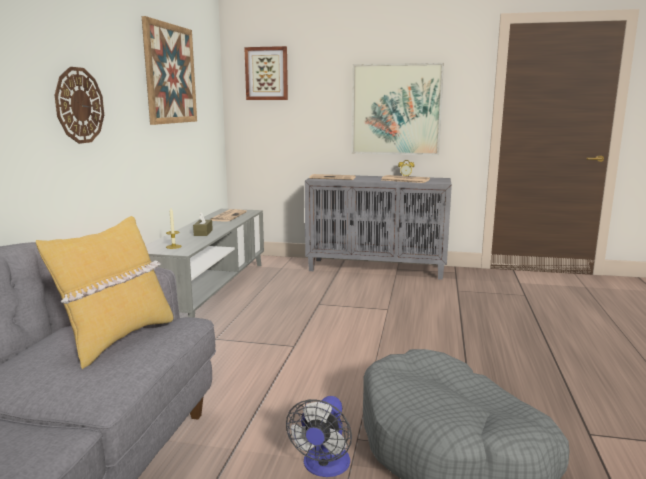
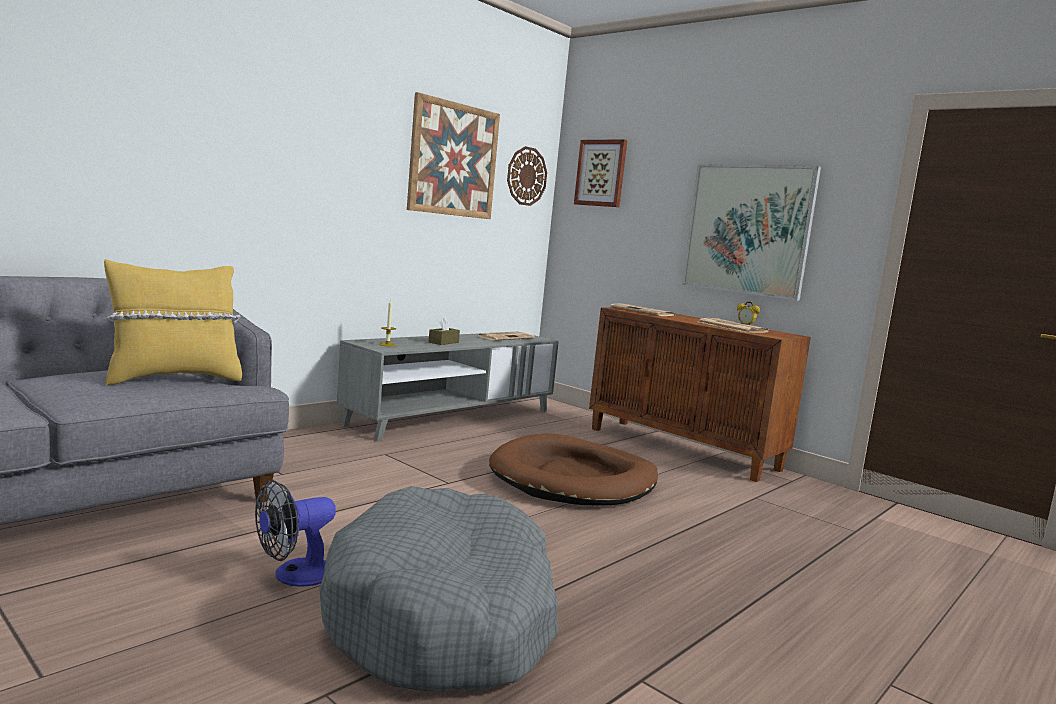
camera: 30 degrees right, 5 degrees down
(79, 105) = (299, 173): wall clock -> wall clock (526, 176)
(357, 313) = (573, 478): none -> brown dog bed
(377, 269) = (683, 449): grey cabinet -> brown cabinet

